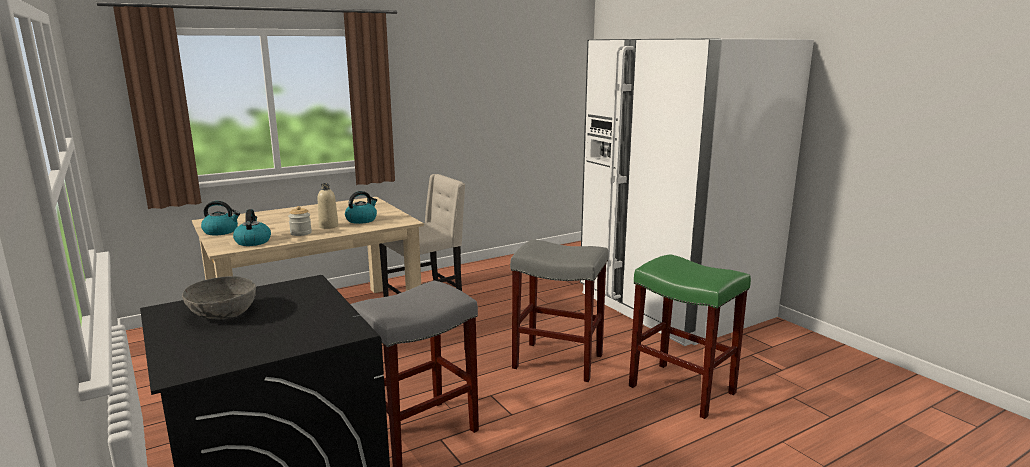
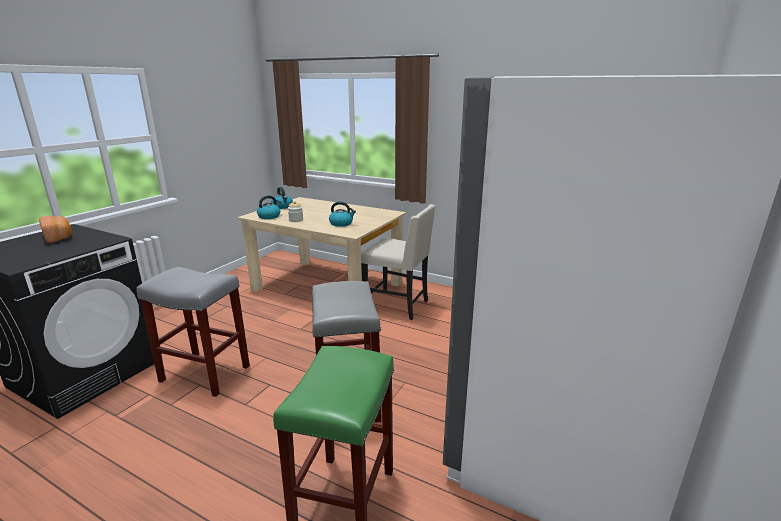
camera: 60 degrees right, 5 degrees up
(223, 313) = (59, 237): grey bowl -> bread
(328, 226) = (317, 221): beige bottle -> none

